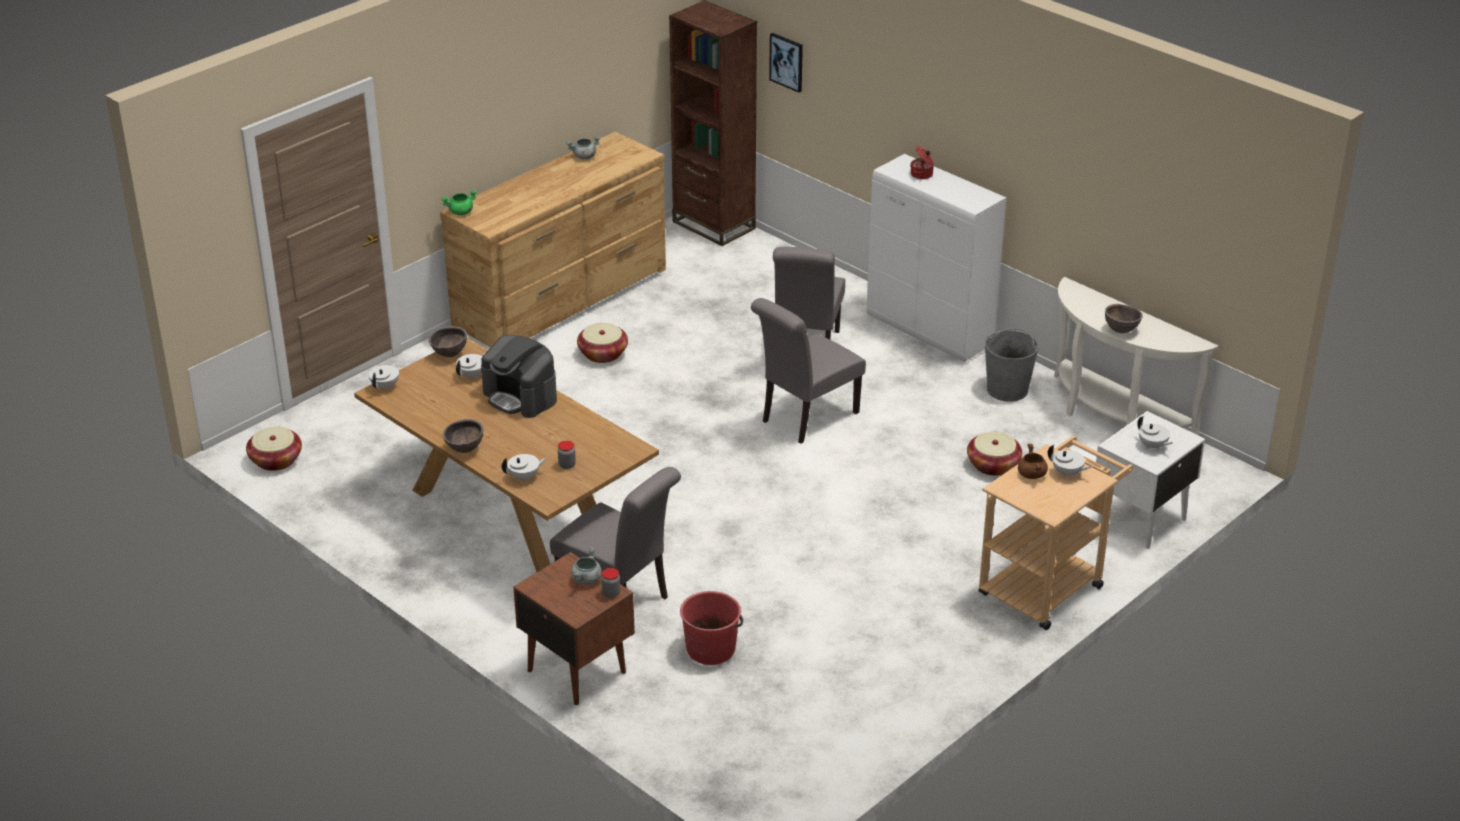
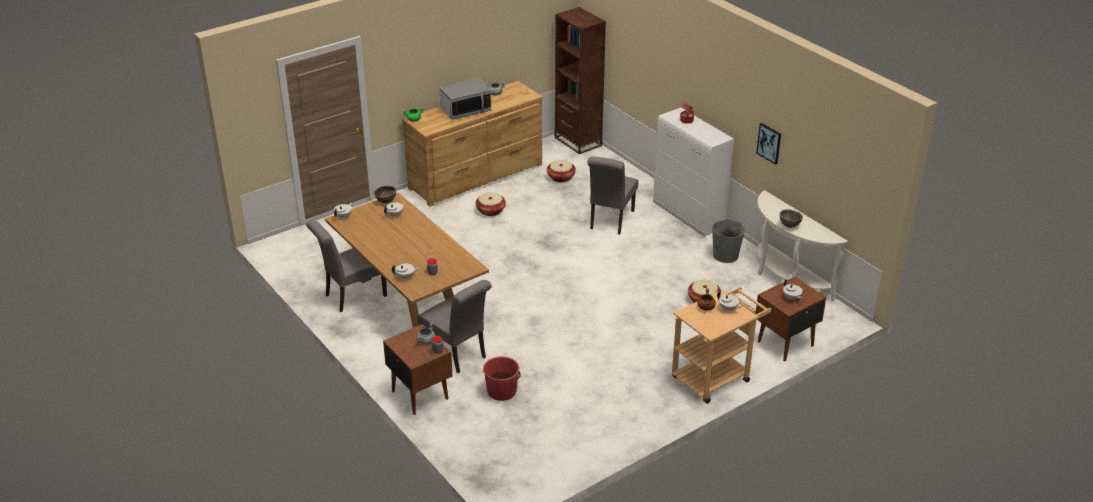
camera: 10 degrees right, 0 degrees up
(276, 460) = (287, 253): basket -> basket (561, 177)
(464, 450) = (376, 258): brown bowl -> none
(521, 396) = (418, 230): coffee machine -> none
(544, 189) = (466, 110): none -> microwave
(787, 62) = (621, 47): picture -> picture (769, 143)
(805, 418) = (598, 260): grey chair -> grey chair (352, 296)
(1140, 520) = (784, 343): white nightstand -> brown nightstand

